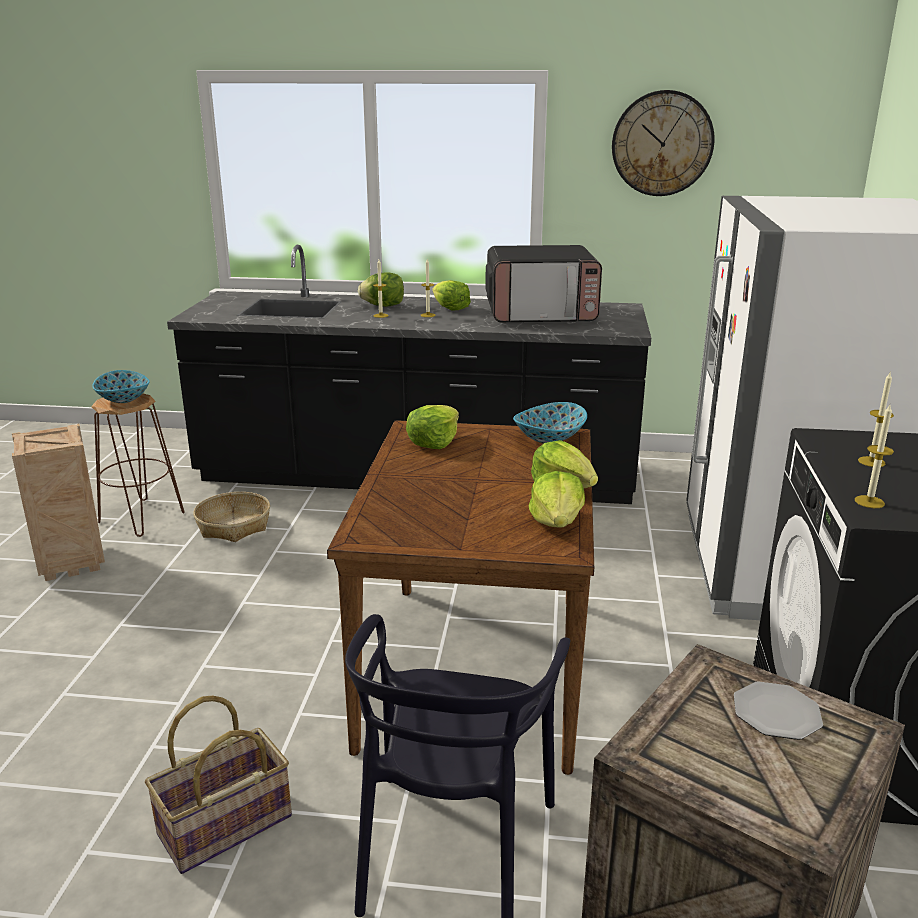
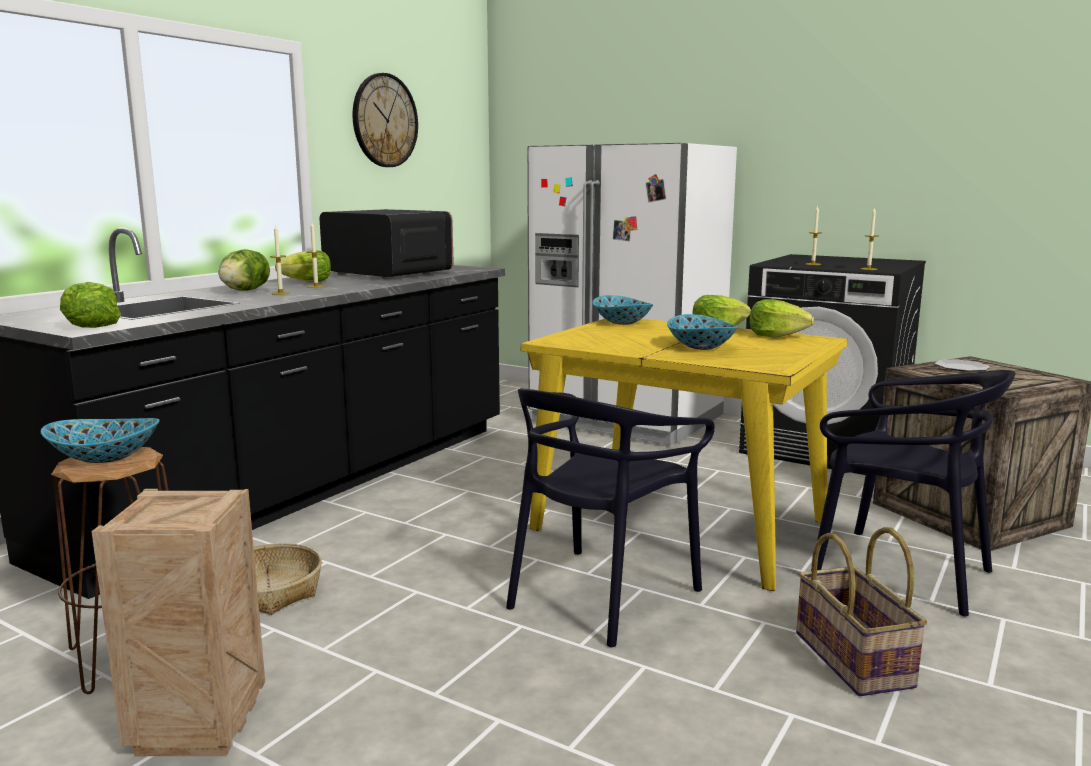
camera: 65 degrees left, 10 degrees down
(291, 656) = (601, 595): none -> black chair
(433, 442) = (593, 340): lettuce -> lettuce (91, 325)
(444, 490) = (700, 347): none -> bowl
(475, 666) = (677, 524): brown dining table -> yellow dining table
(541, 314) = (387, 273): microwave -> microwave turned 75 degrees counterclockwise

